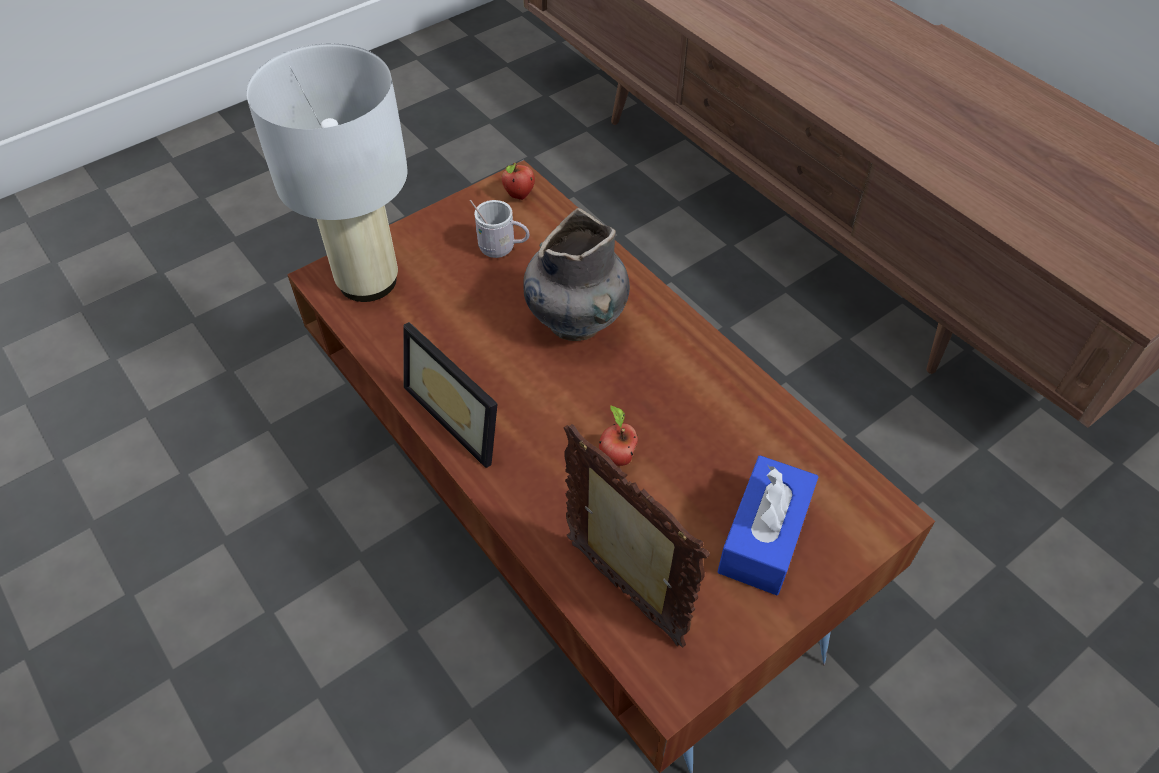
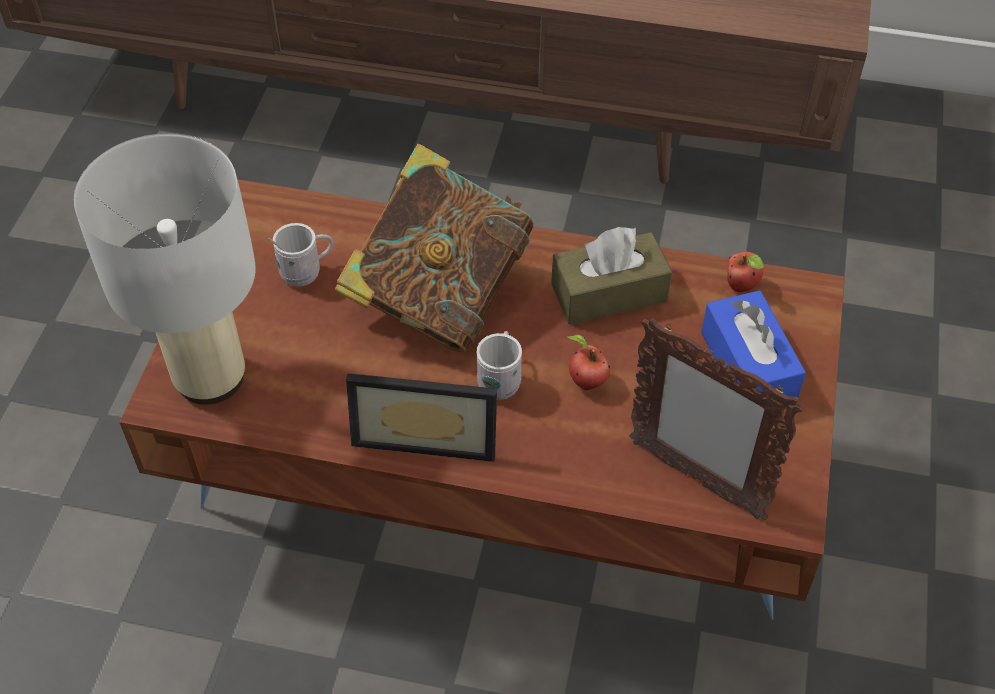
camera: 40 degrees left, 0 degrees up
(519, 196) = (269, 215): apple -> apple (742, 287)
(554, 411) = (500, 380): none -> white mug
(575, 321) = (438, 295): grey vase -> book
(623, 594) = (695, 478): picture frame -> picture frame turned 150 degrees counterclockwise
(707, 401) = (609, 293): none -> brown tissue box

